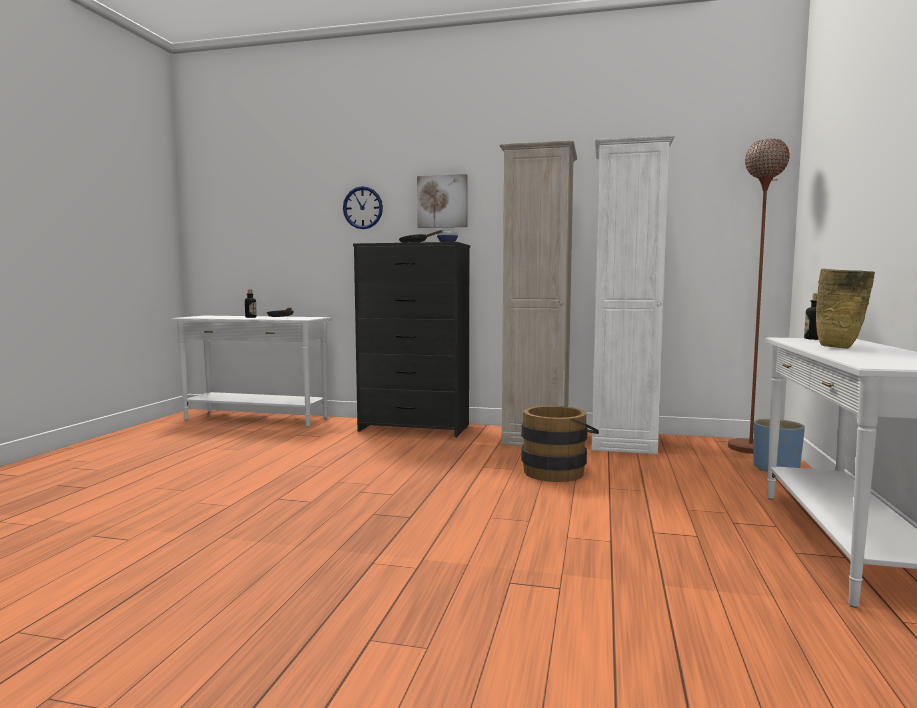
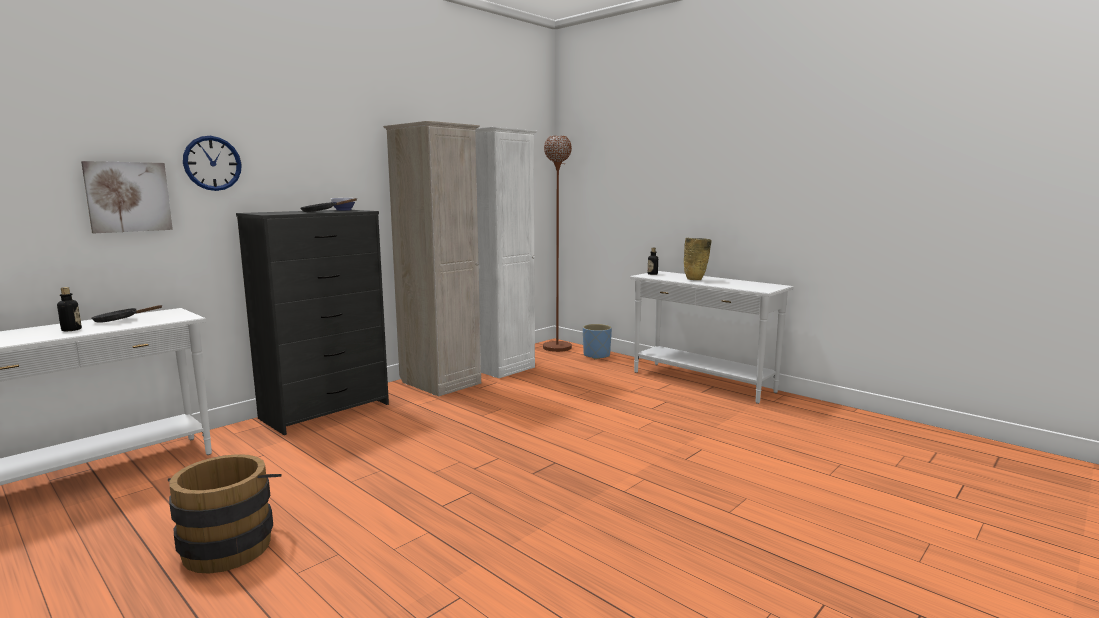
camera: 60 degrees left, 5 degrees up
(442, 201) = (313, 161): picture -> picture (128, 197)
(558, 471) = (526, 398): brown bucket -> brown bucket (230, 544)

